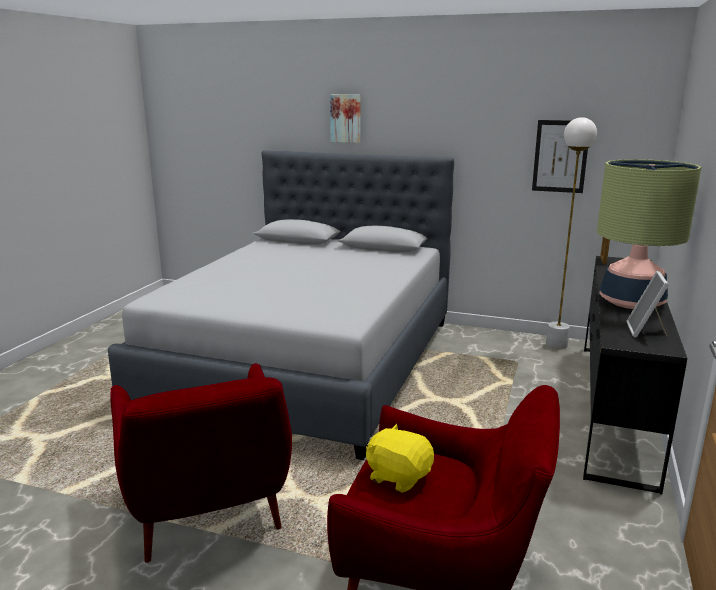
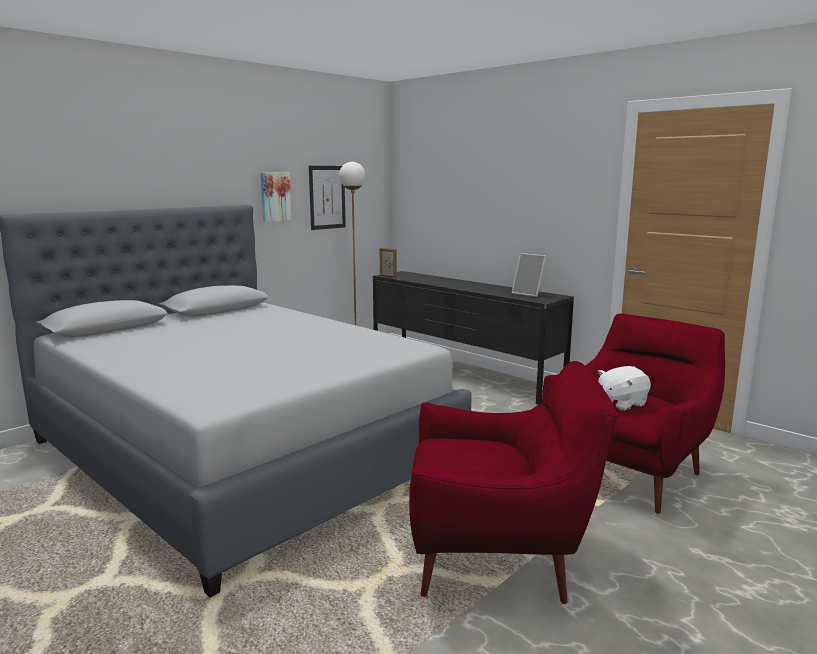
camera: 65 degrees left, 5 degrees down
(346, 118) = (120, 166): picture -> picture (275, 196)
(398, 476) = (621, 403): yellow plush toy -> white plush toy
(631, 302) = (476, 287): table lamp -> none

